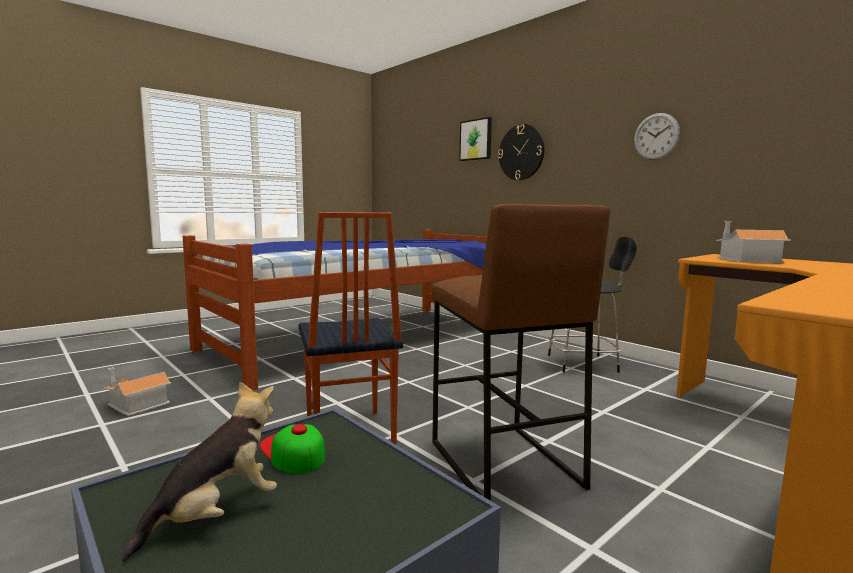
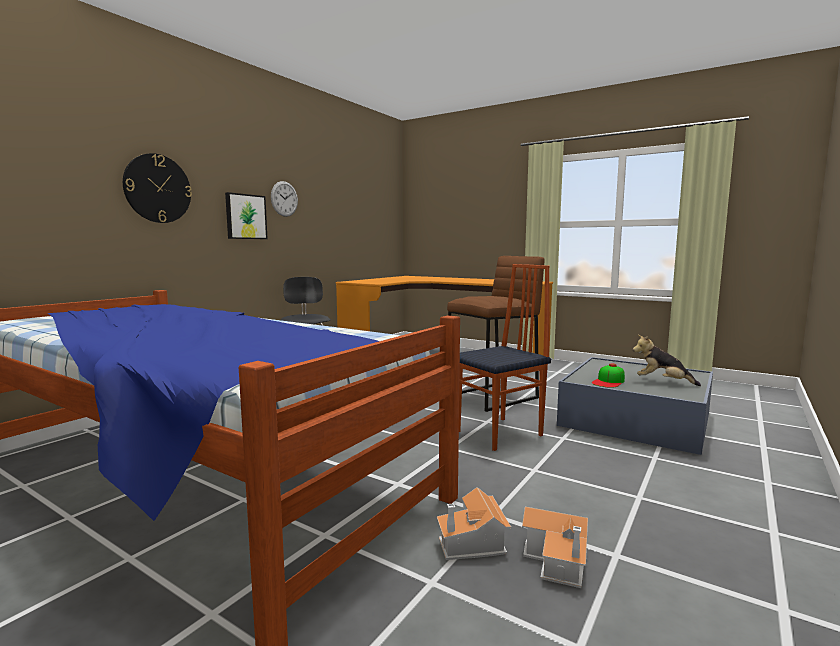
camera: 105 degrees left, 0 degrees up
(476, 140) = (68, 153): picture -> picture (245, 216)
(745, 260) = (378, 281): toy house -> toy house (473, 543)

